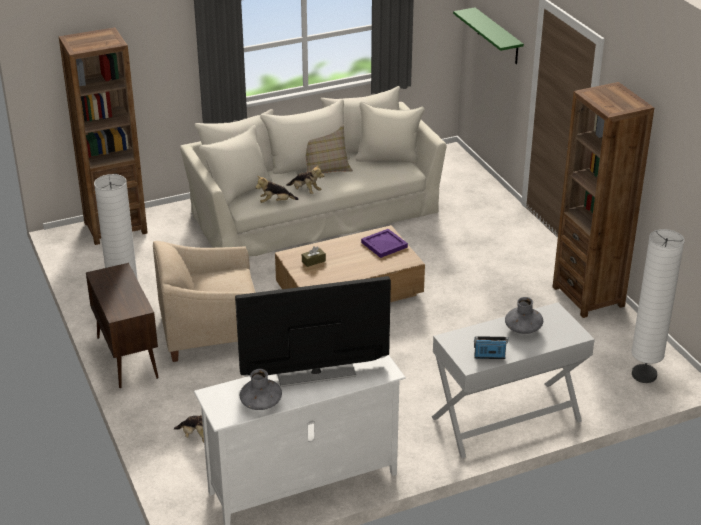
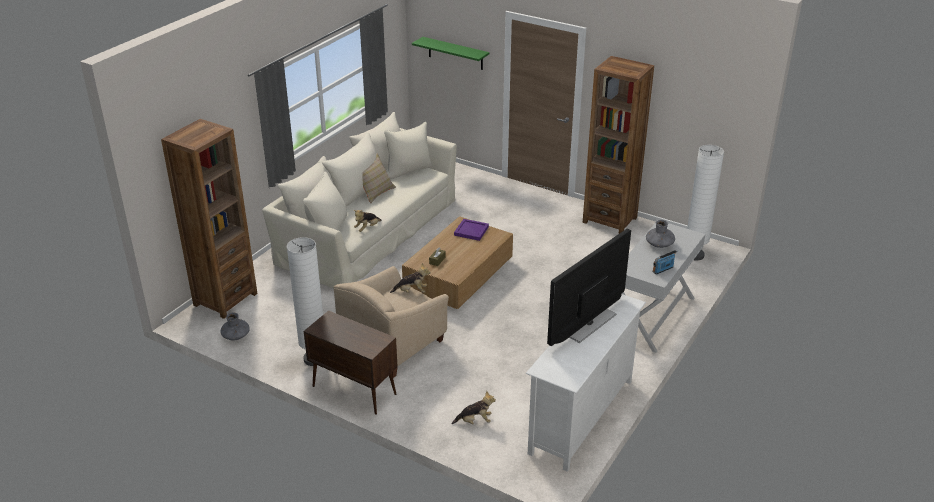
camera: 35 degrees left, 0 degrees up
(261, 403) = (581, 360): grey vase -> grey vase (236, 336)
(305, 191) = (380, 213): plush toy -> plush toy (411, 291)

